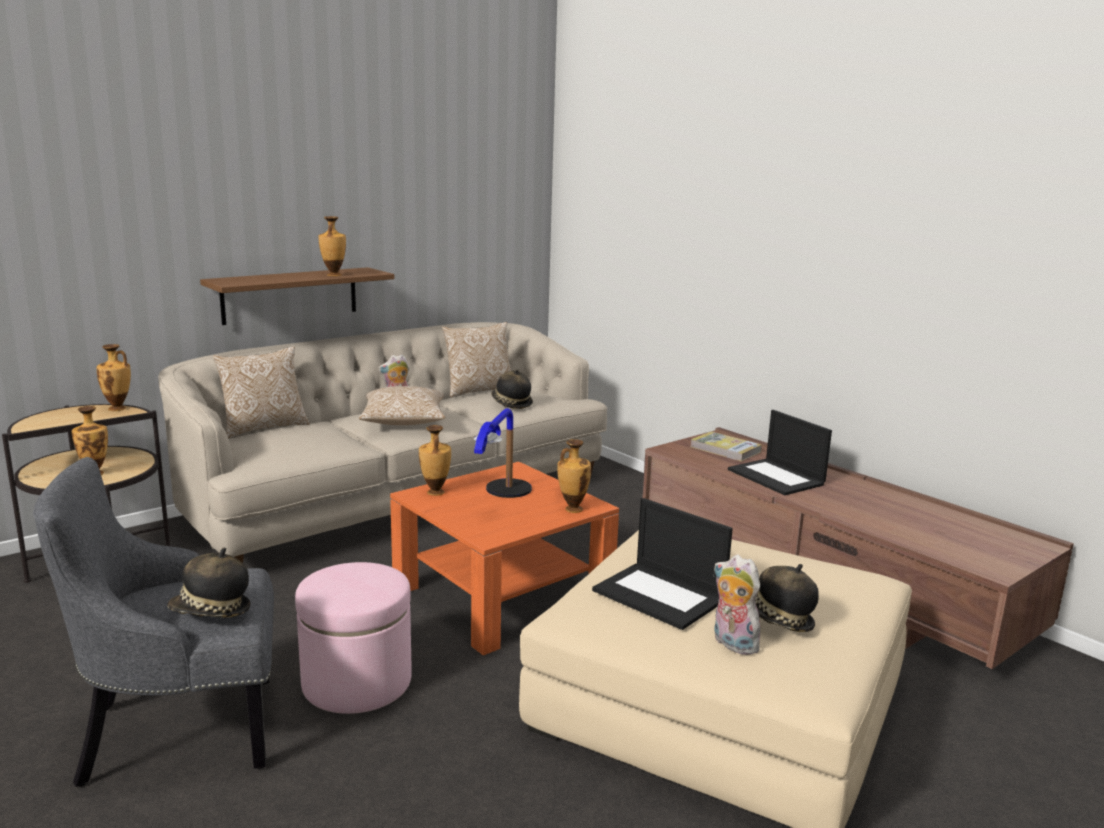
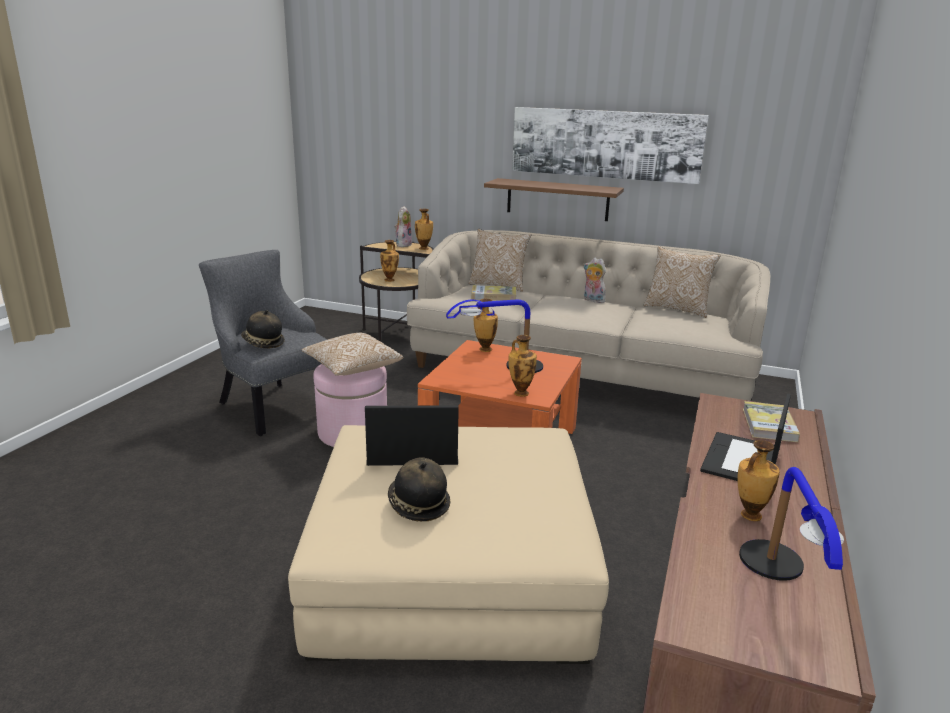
camera: 60 degrees right, 5 degrees up
(304, 438) = (493, 295): none -> book
(333, 275) = (573, 188): vase -> vase (749, 515)
(340, 216) = (605, 144): none -> picture
(403, 422) = (566, 307): pillow -> pillow (352, 368)
(511, 404) = (665, 322): hat -> none
(661, 595) = (411, 451): laptop -> laptop turned 75 degrees clockwise
(732, 644) = (366, 492): plush toy -> plush toy (403, 245)
(949, 526) = (779, 583): none -> table lamp

